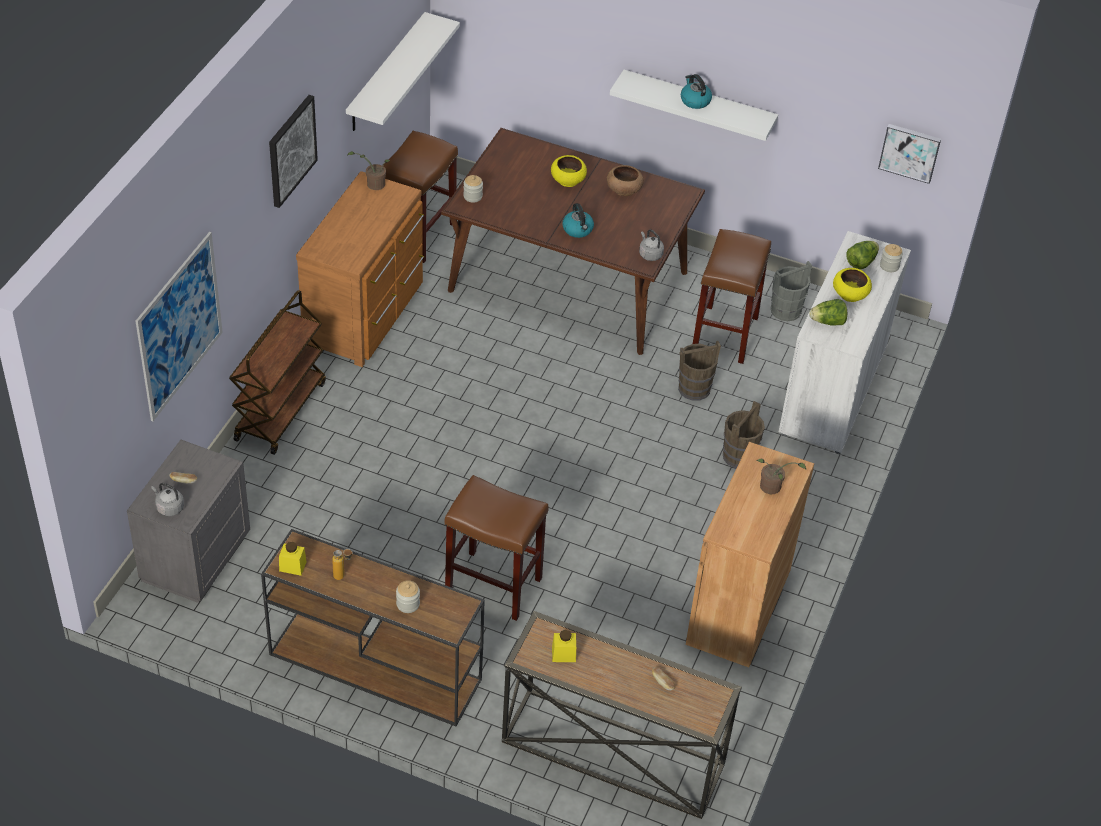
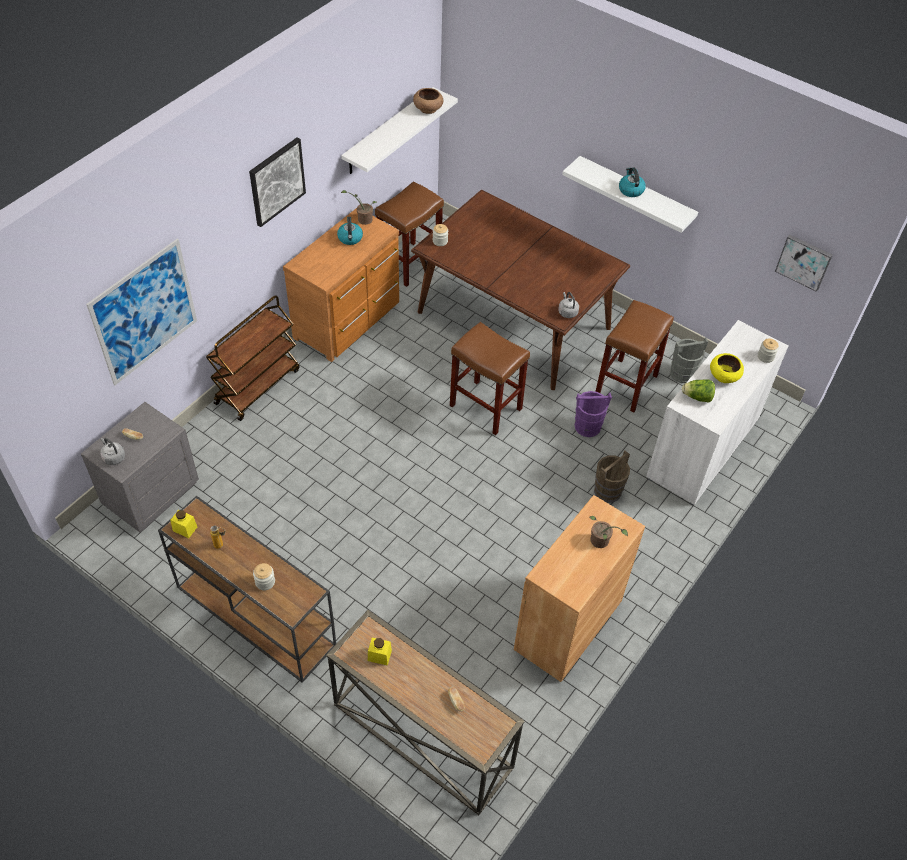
camera: 15 degrees right, 5 degrees up
(492, 585) = (372, 564): brown stool -> brown stool (484, 407)
(568, 180) = (520, 240): yellow bowl -> none
(578, 230) = (515, 282): kettle -> kettle (350, 238)
(624, 189) = (563, 254): brown bowl -> brown bowl (428, 109)
(694, 389) = (587, 426): brown bucket -> purple bucket
(861, 262) = (742, 349): lettuce -> none

